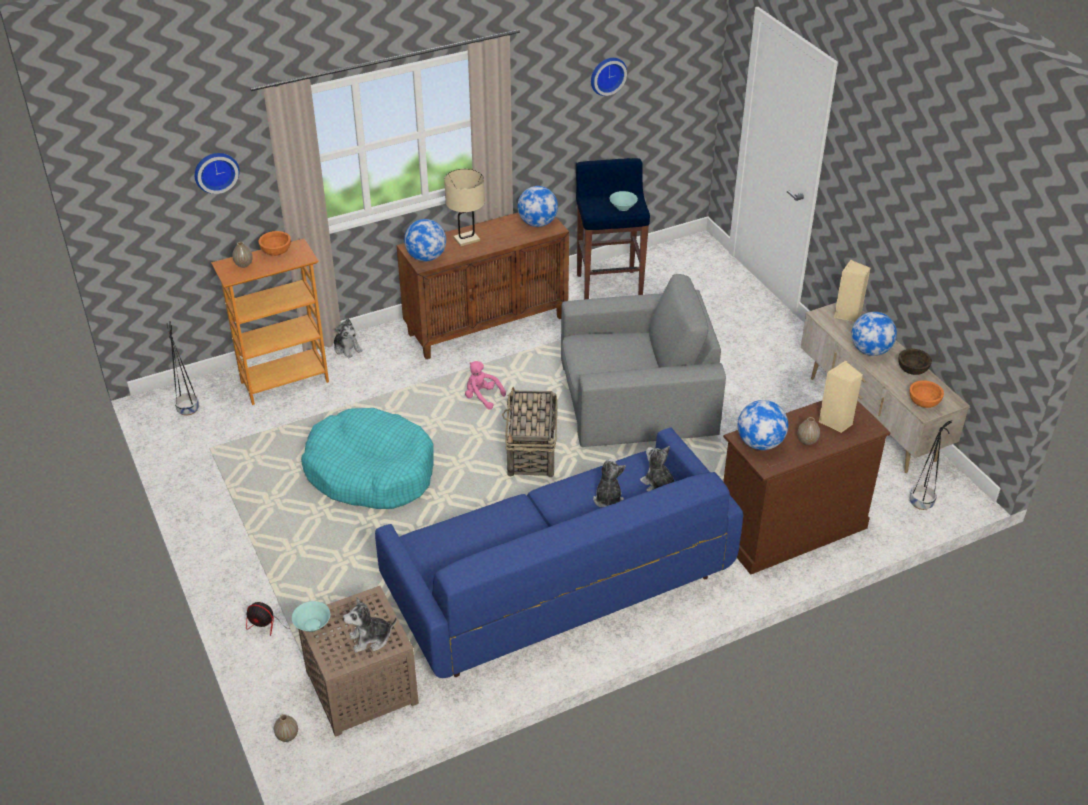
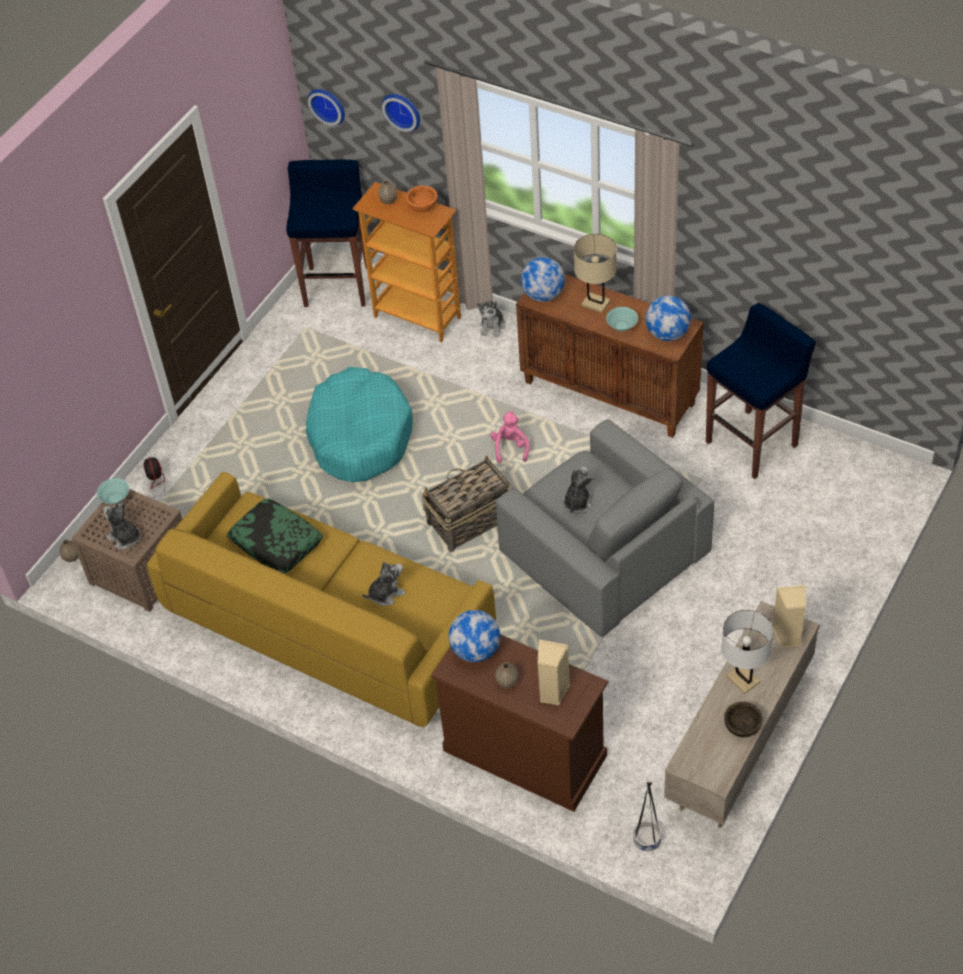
camera: 60 degrees right, 10 degrees up
(188, 409) = (337, 285): black planter -> blue stool
(481, 541) = (276, 542): none -> pillow
(557, 584) = (330, 626): blue sofa -> yellow sofa
(607, 75) = (808, 238): wall clock -> wall clock (328, 104)
(623, 207) = (754, 376): turquoise bowl -> turquoise bowl (622, 326)
(658, 485) = (431, 618): plush toy -> plush toy (577, 502)
(870, 351) = (743, 679): globe -> white table lamp
(923, 402) = (696, 757): orange bowl -> none

